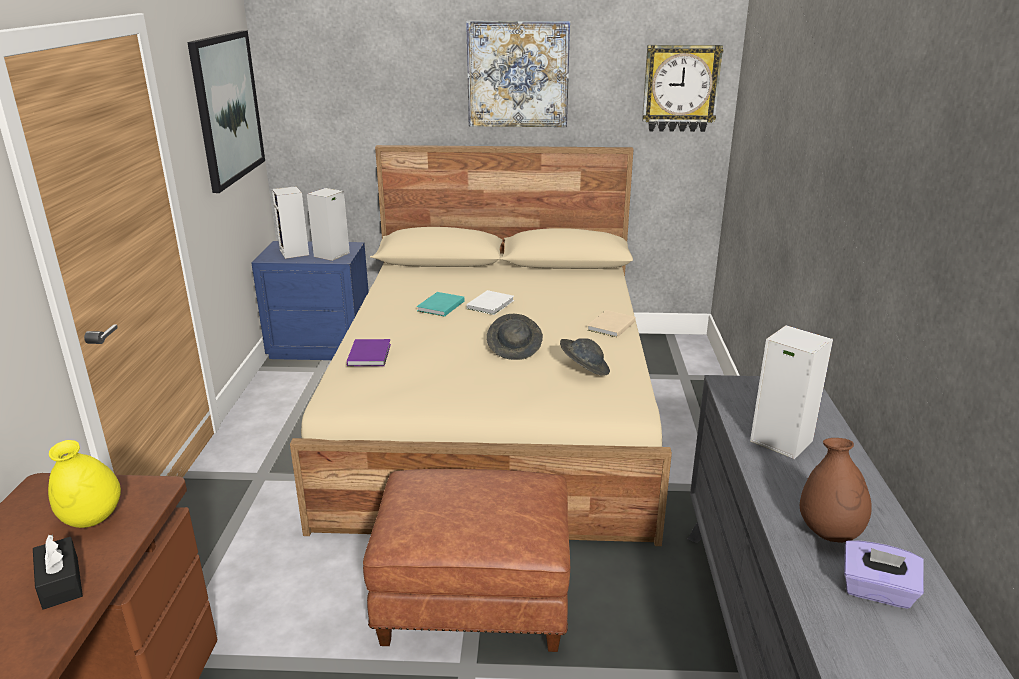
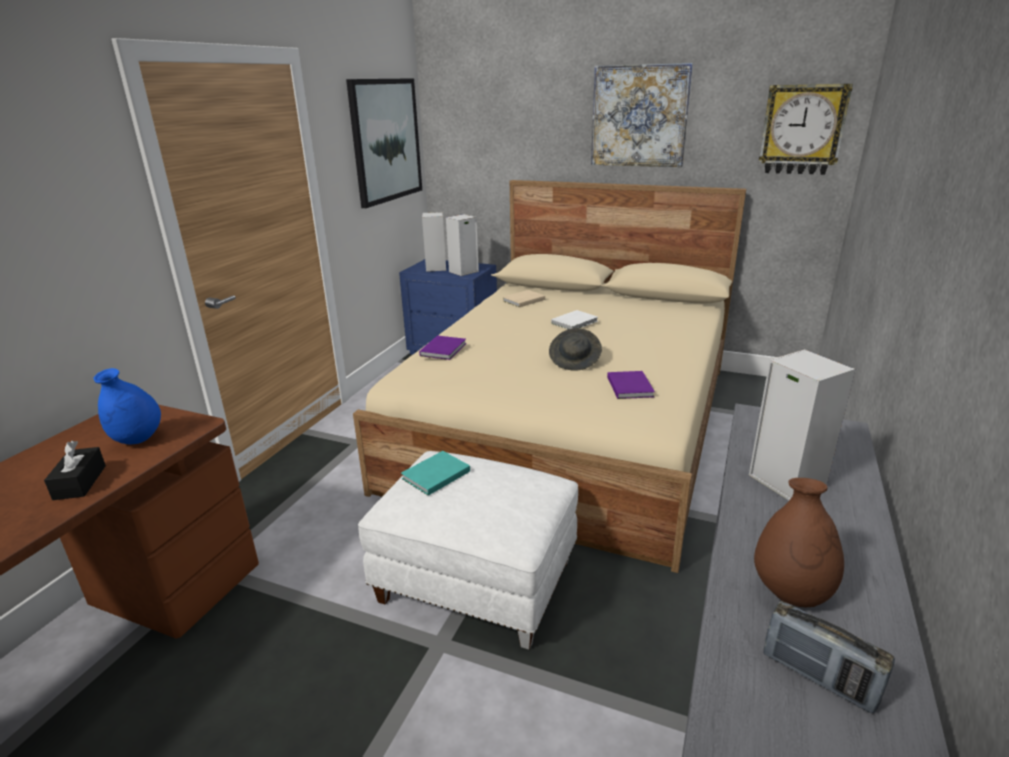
camera: 20 degrees right, 0 degrees up
(92, 520) = (138, 440): yellow vase -> blue vase
(439, 306) = (529, 319): turquoise book -> turquoise book (434, 475)
(476, 598) = (478, 580): brown ottoman -> white ottoman
(584, 369) = (630, 386): grey hat -> purple book
(610, 326) = (678, 352): beige book -> beige book (522, 300)
(877, 591) = (818, 677): purple tissue box -> radio

